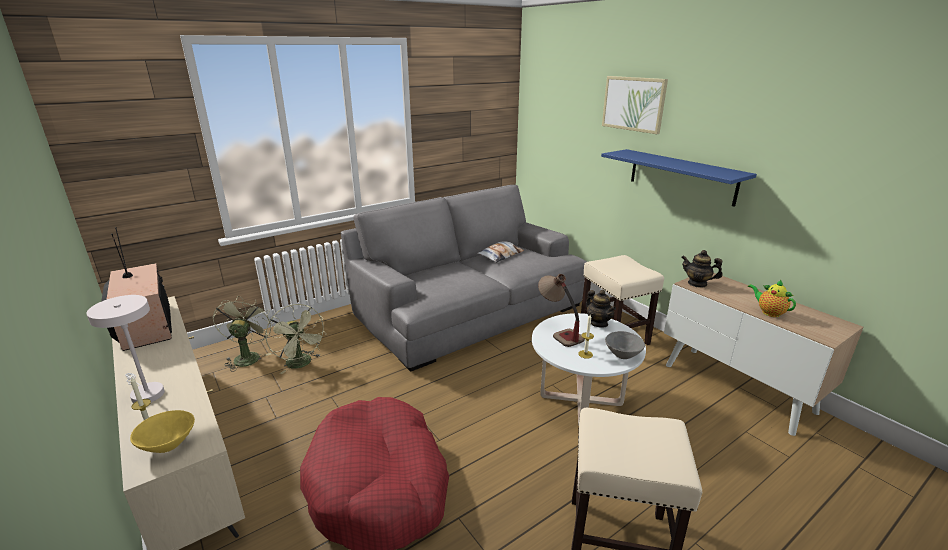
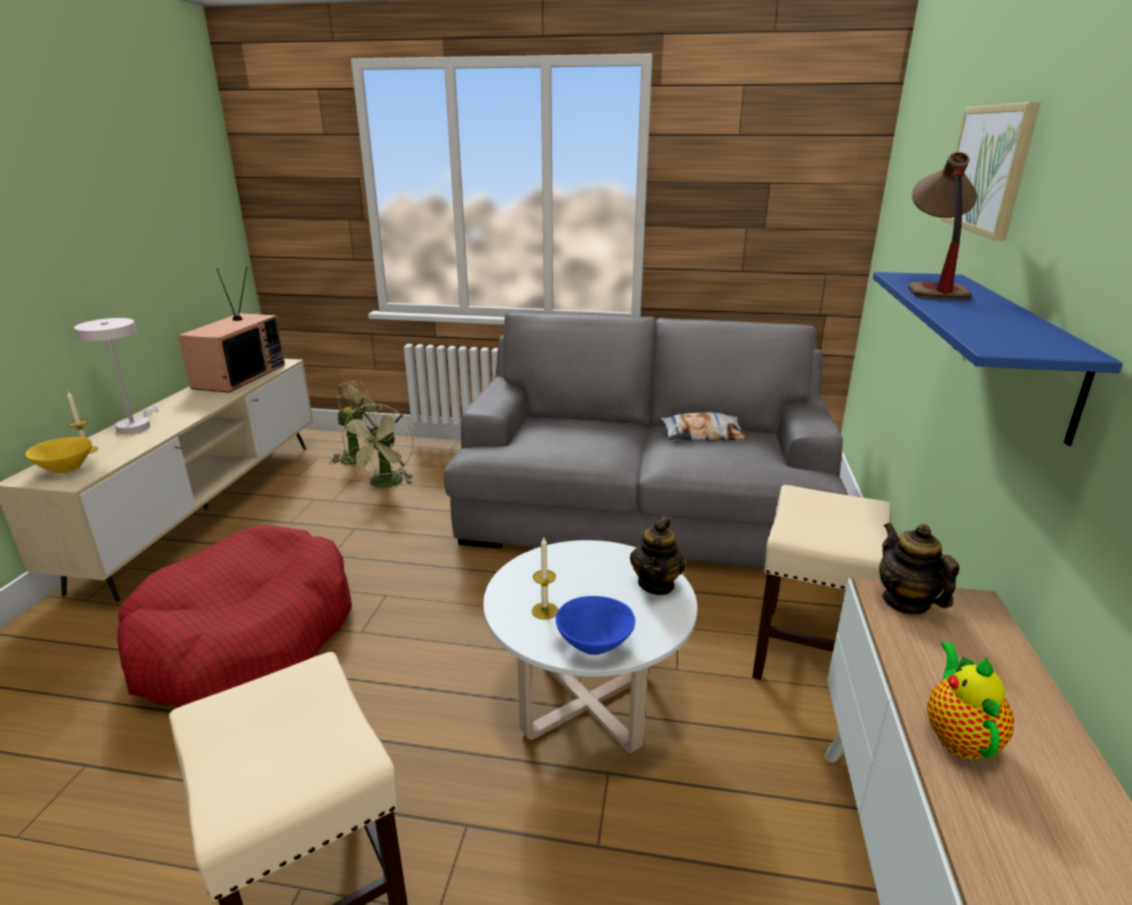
camera: 45 degrees right, 0 degrees up
(558, 332) = (573, 564): table lamp -> table lamp (931, 288)
(623, 354) = (595, 645): grey bowl -> blue bowl

